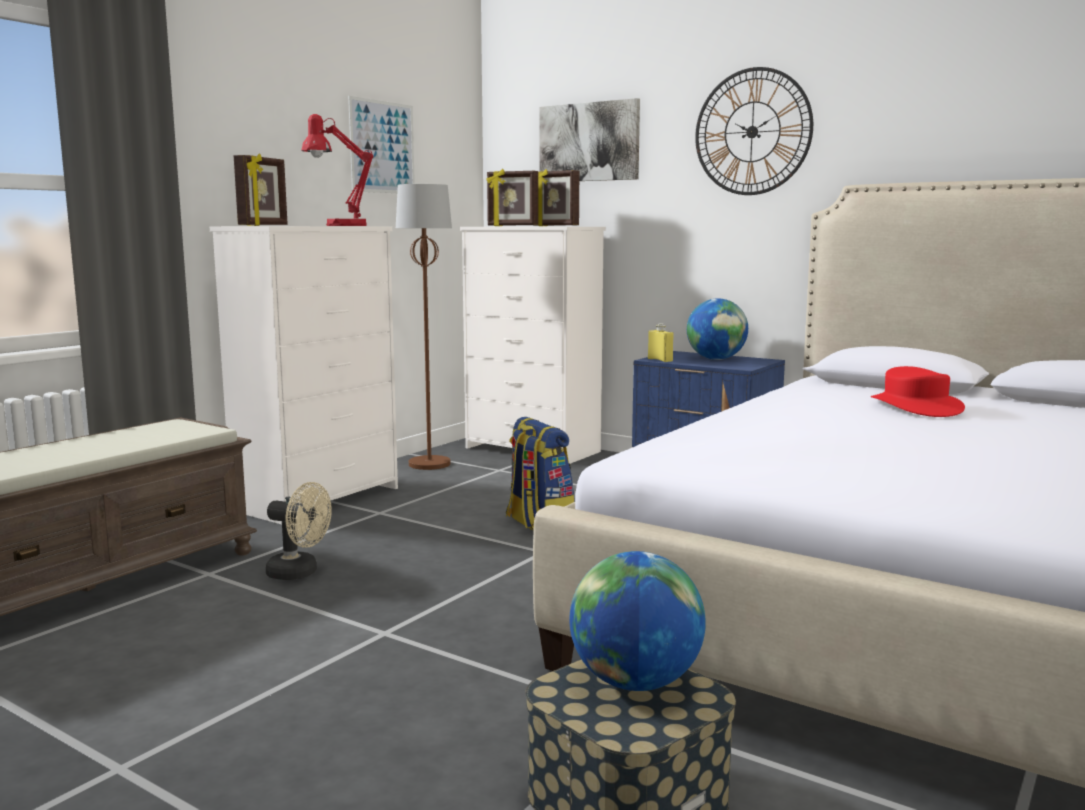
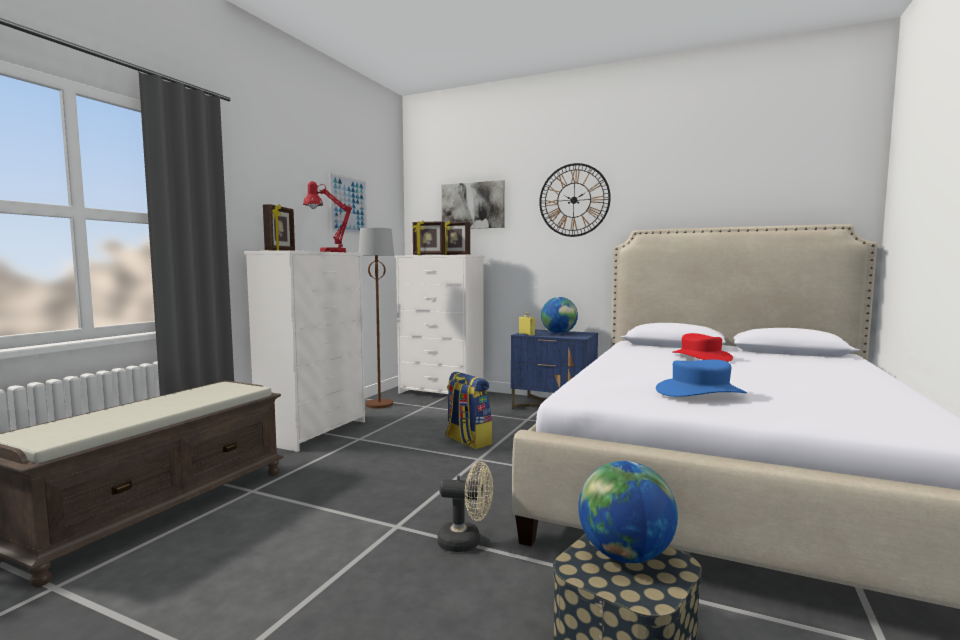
camera: 10 degrees left, 5 degrees down
(299, 573) = (319, 485): beige fan -> beige fan (466, 542)
(837, 462) = (700, 392): none -> blue hat

